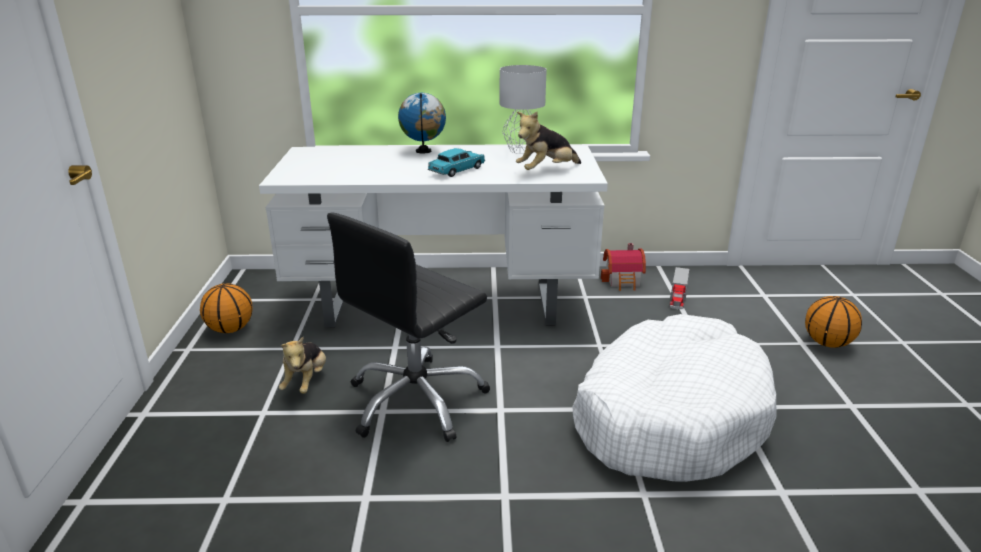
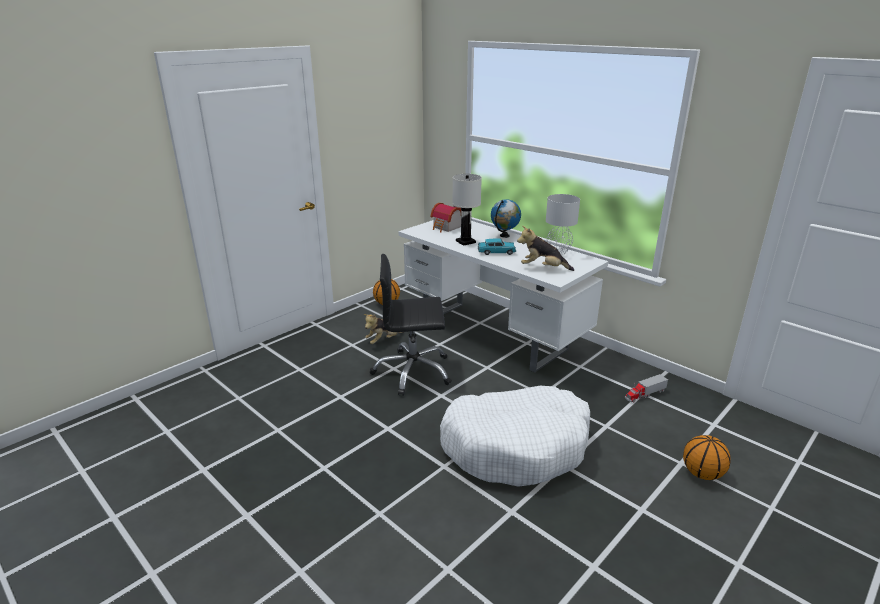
camera: 45 degrees right, 0 degrees up
(390, 171) = (465, 242): none -> white table lamp
(624, 281) = (623, 369): toy house -> toy house (446, 227)

